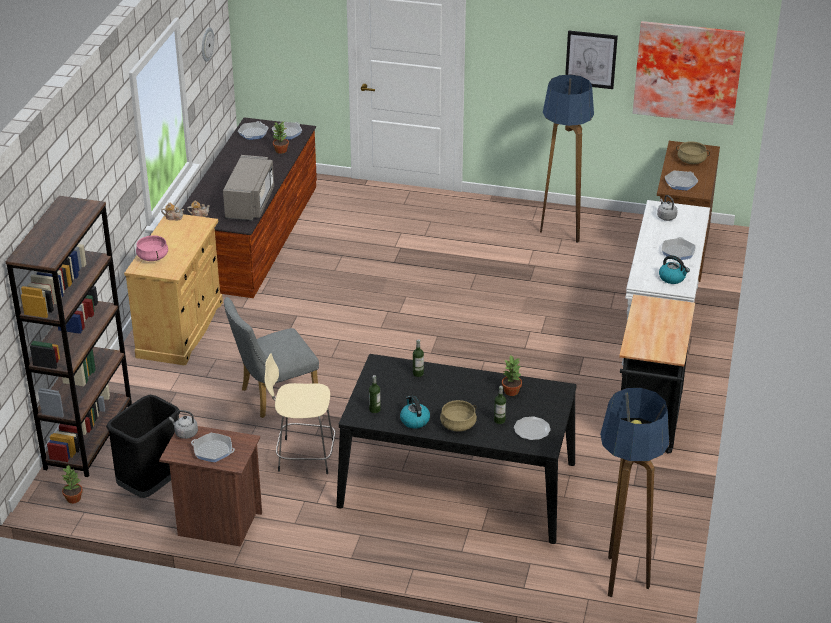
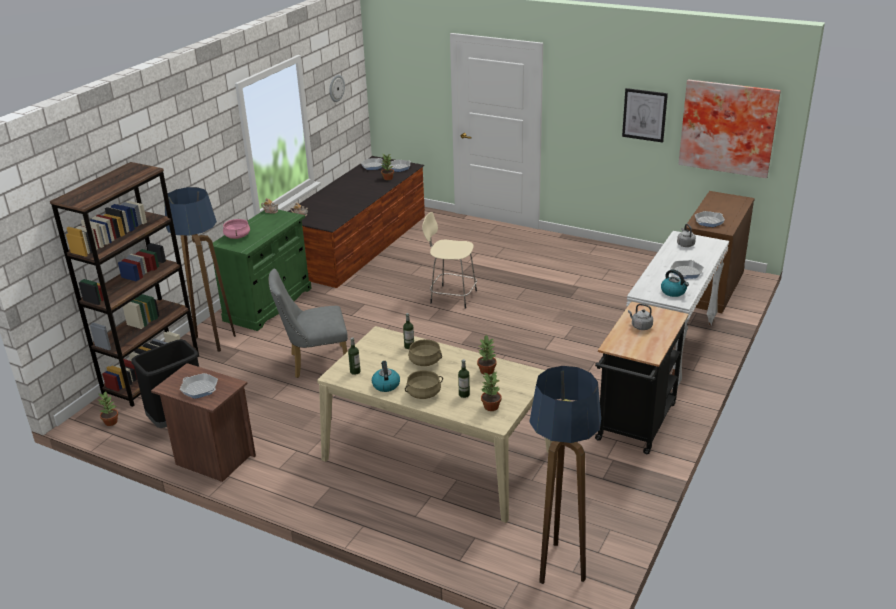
camera: 15 degrees right, 5 degrees down
(180, 329) = (268, 304): beige cabinet -> green cabinet
(185, 433) = (185, 372): grey kettle -> grey kettle (640, 326)
(250, 203) = (344, 211): grey microwave -> none
(303, 456) = (315, 413): beige stool -> beige stool (451, 296)
(457, 484) = (437, 455): black dining table -> beige dining table
(531, 430) = (490, 407): plate -> potted plant
(561, 232) = (610, 264): floor lamp -> floor lamp (213, 340)
(691, 160) = (724, 206): beige cooking pot -> beige cooking pot (425, 361)

